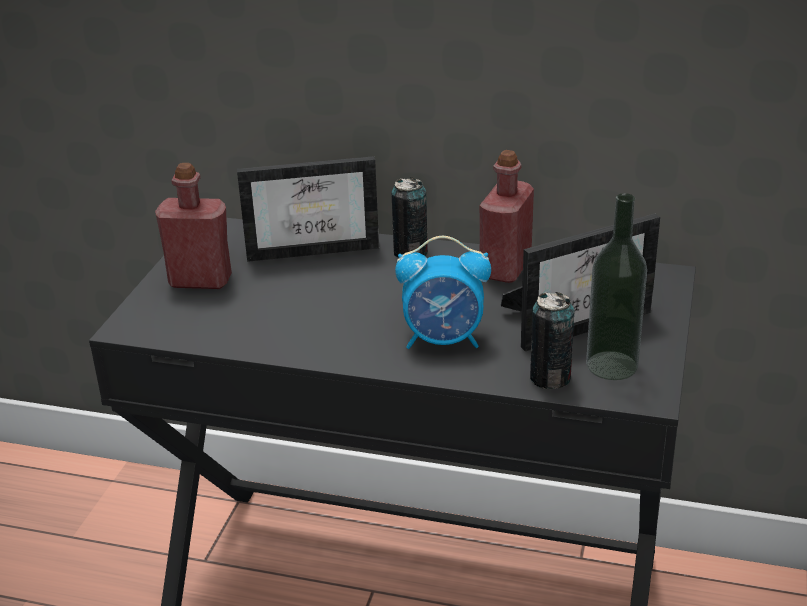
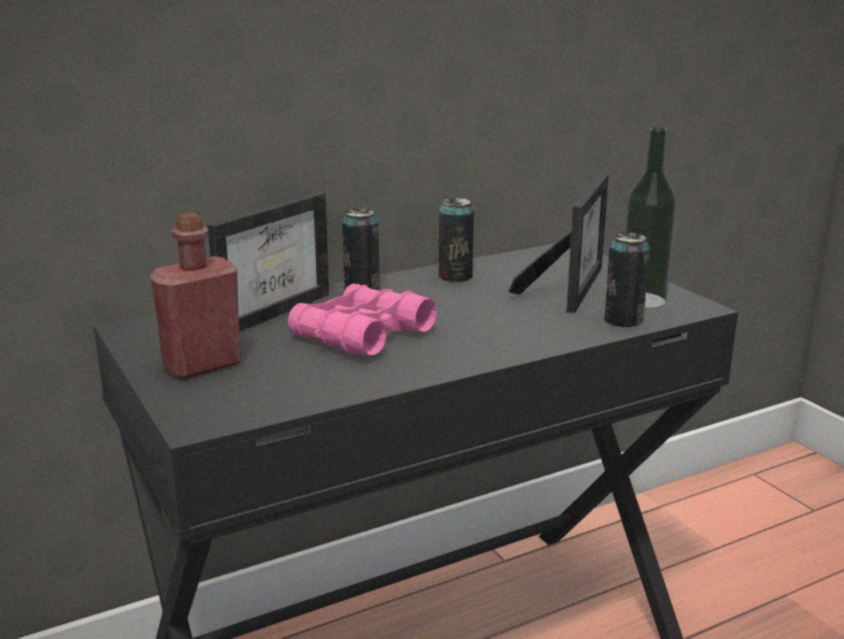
camera: 45 degrees left, 10 degrees down
(334, 299) = (362, 335): none -> pink binoculars
(444, 340) = (506, 327): alarm clock -> none
(505, 268) = (455, 276): red bottle -> can

